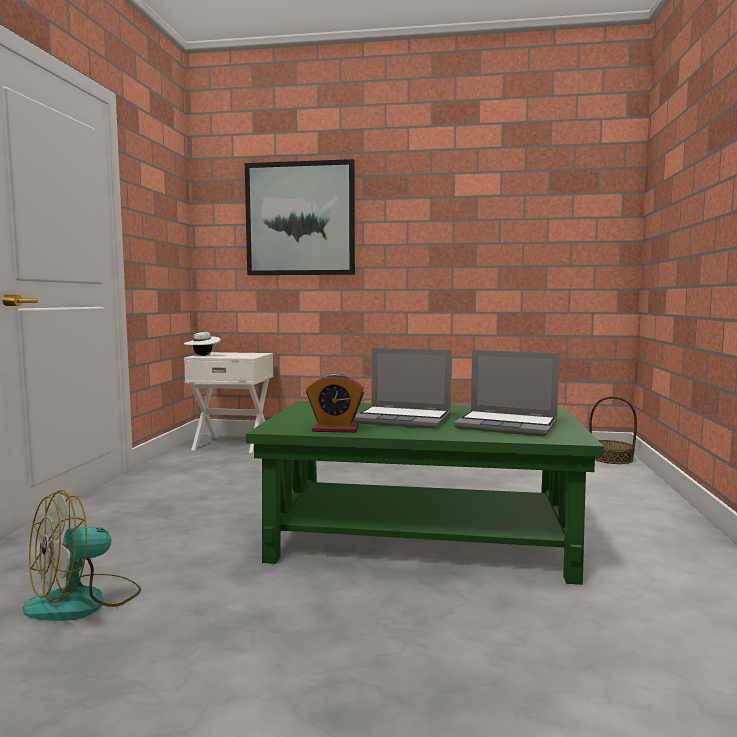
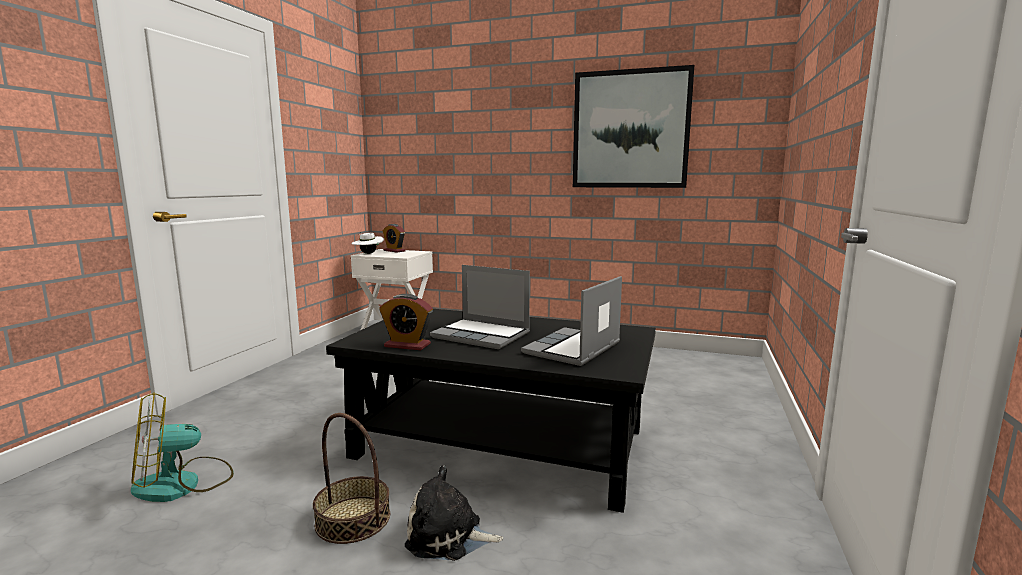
camera: 10 degrees right, 5 degrees up
(229, 353) = (394, 251): none -> alarm clock
(300, 219) = (455, 129): picture -> picture (630, 130)
(422, 536) = (502, 442): green coffee table -> black coffee table
(423, 620) = (449, 536): none -> plush toy
(508, 425) = (573, 349): laptop -> laptop turned 90 degrees clockwise
(611, 458) = (737, 366): basket -> basket (352, 519)

